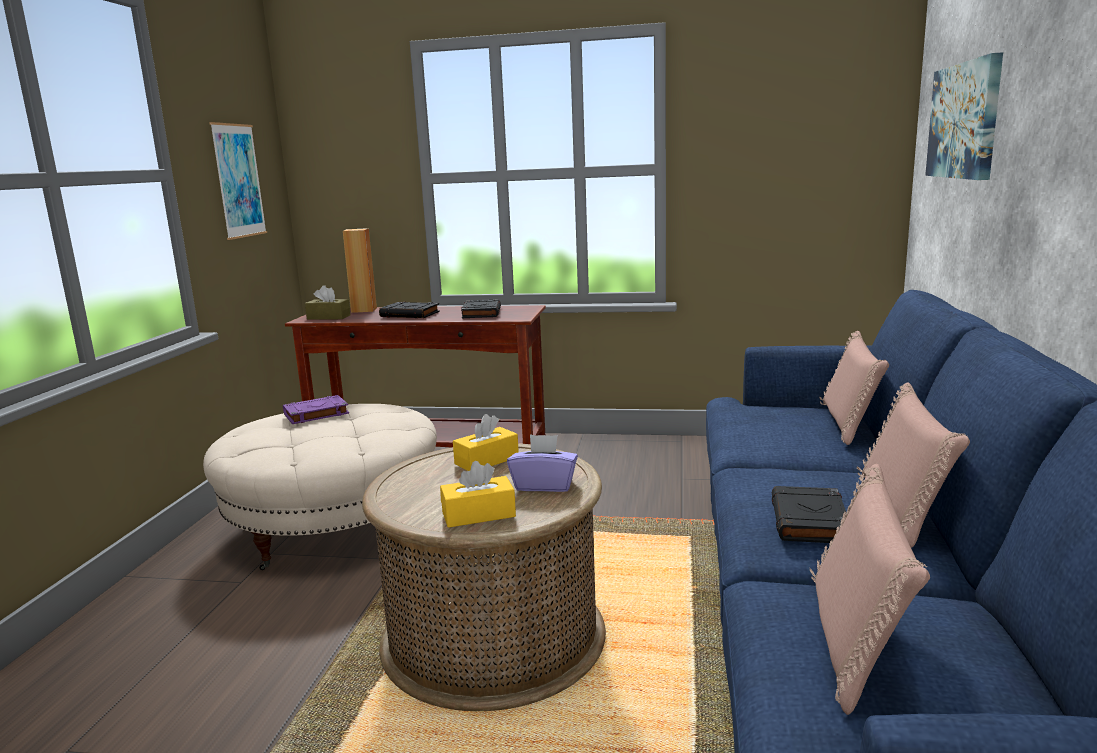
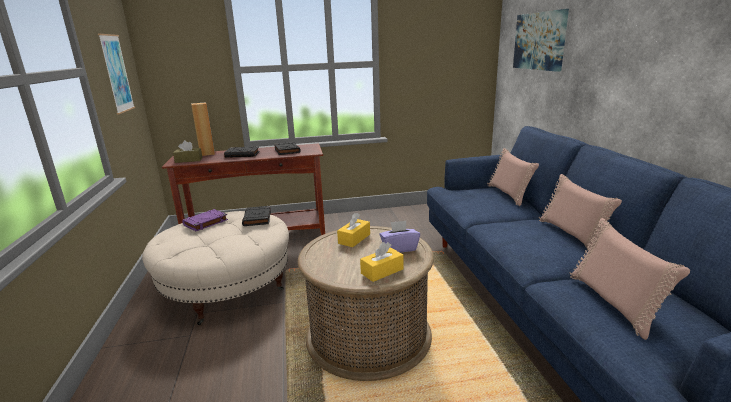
camera: 20 degrees left, 5 degrees up
(810, 522) = (541, 248): black book -> black book (257, 219)

